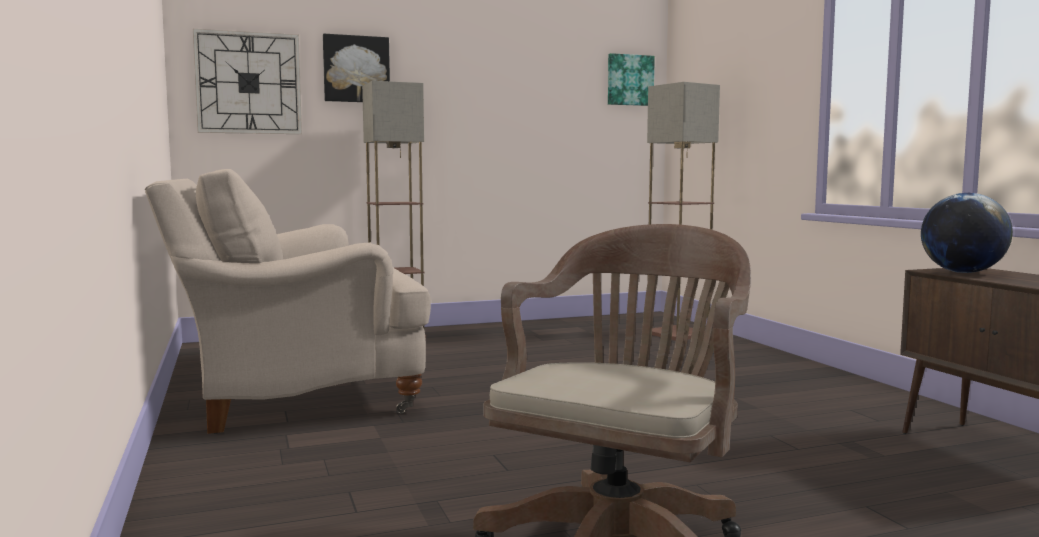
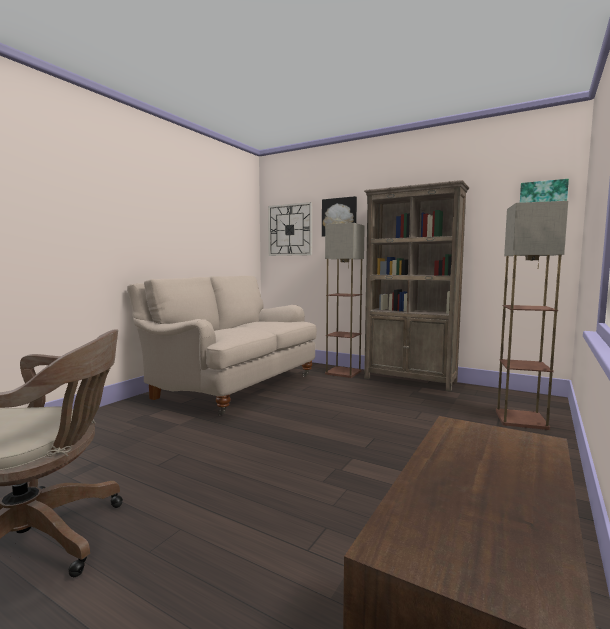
camera: 50 degrees right, 0 degrees up
(499, 327) = (410, 380): none -> brown bookcase
(962, 272) = (472, 440): globe -> none

